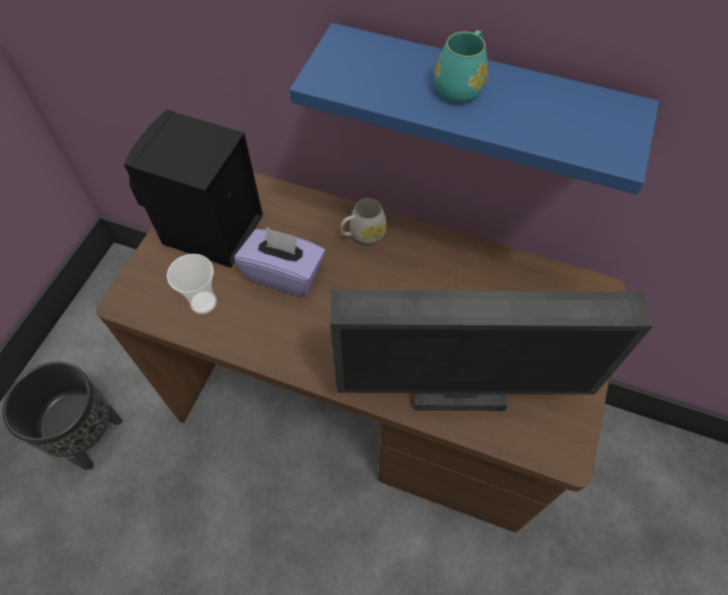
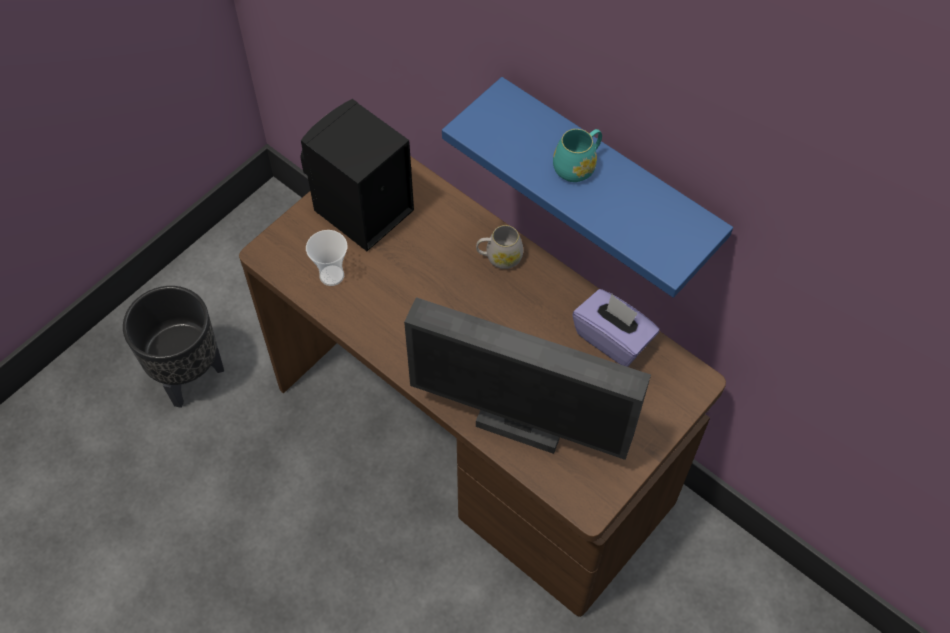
camera: 20 degrees right, 0 degrees up
(284, 273) = (412, 272): purple tissue box -> purple tissue box (613, 338)

